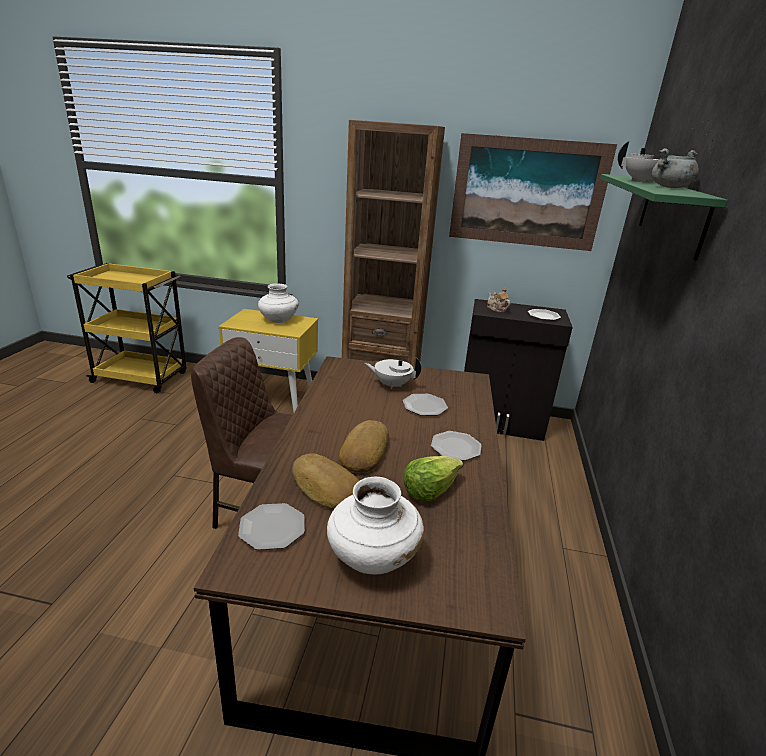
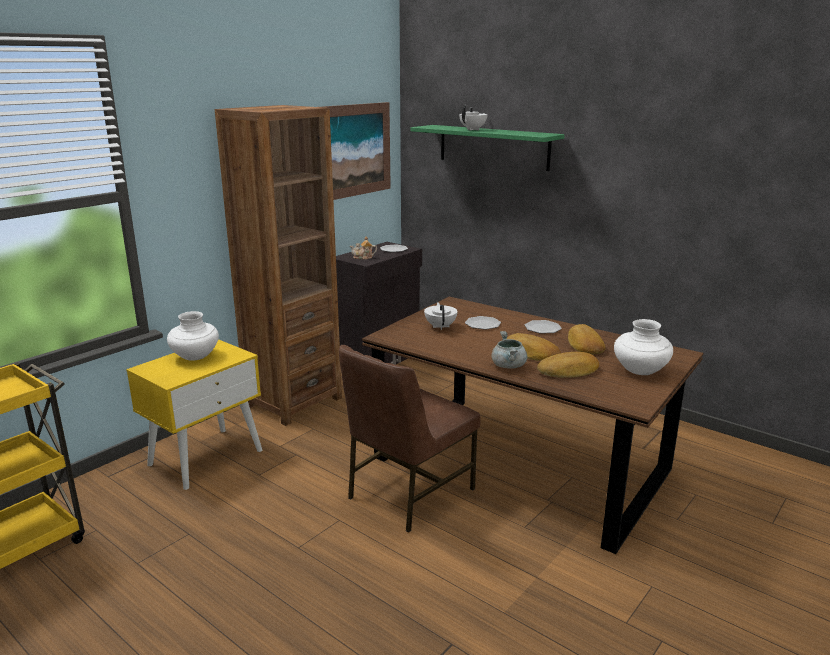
camera: 60 degrees left, 5 degrees down
(271, 528) = (603, 392): plate -> none
(391, 385) = (440, 327): white teapot -> white teapot turned 135 degrees clockwise
(429, 489) = (584, 345): lettuce -> bread
(670, 187) = (507, 131): grey cooking pot -> grey cooking pot (509, 366)

